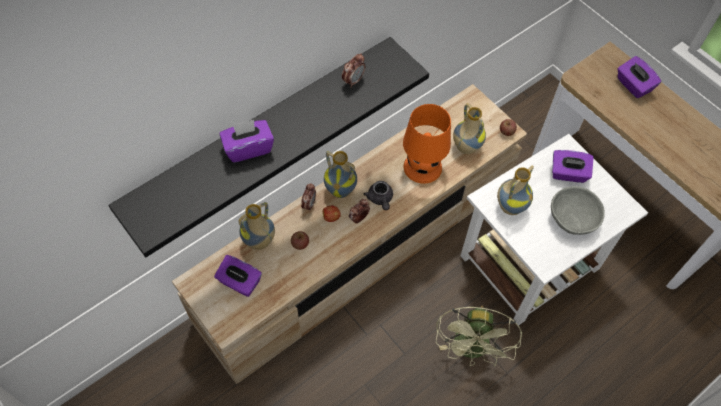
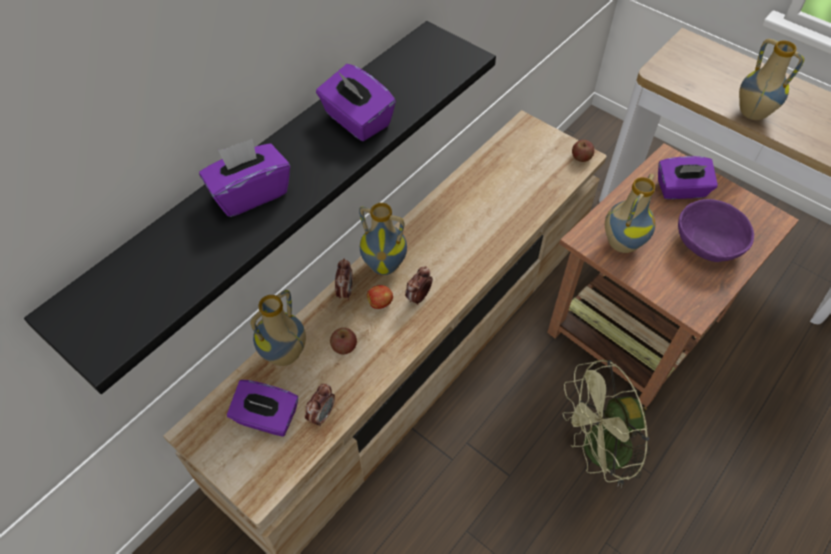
camera: 10 degrees left, 5 degrees down
(353, 80) = (390, 80): alarm clock -> alarm clock (322, 414)
(380, 199) = (441, 267): grey teapot -> none
(423, 167) = (487, 217): orange table lamp -> none
(465, 147) = (535, 184): vase -> vase (751, 113)
(472, 350) = (597, 452): green fan -> green fan turned 75 degrees clockwise
(531, 261) = (637, 322): white side table -> brown side table
(572, 218) = (706, 243): grey bowl -> purple bowl
(633, 85) = (729, 70): purple tissue box -> purple tissue box (356, 120)

